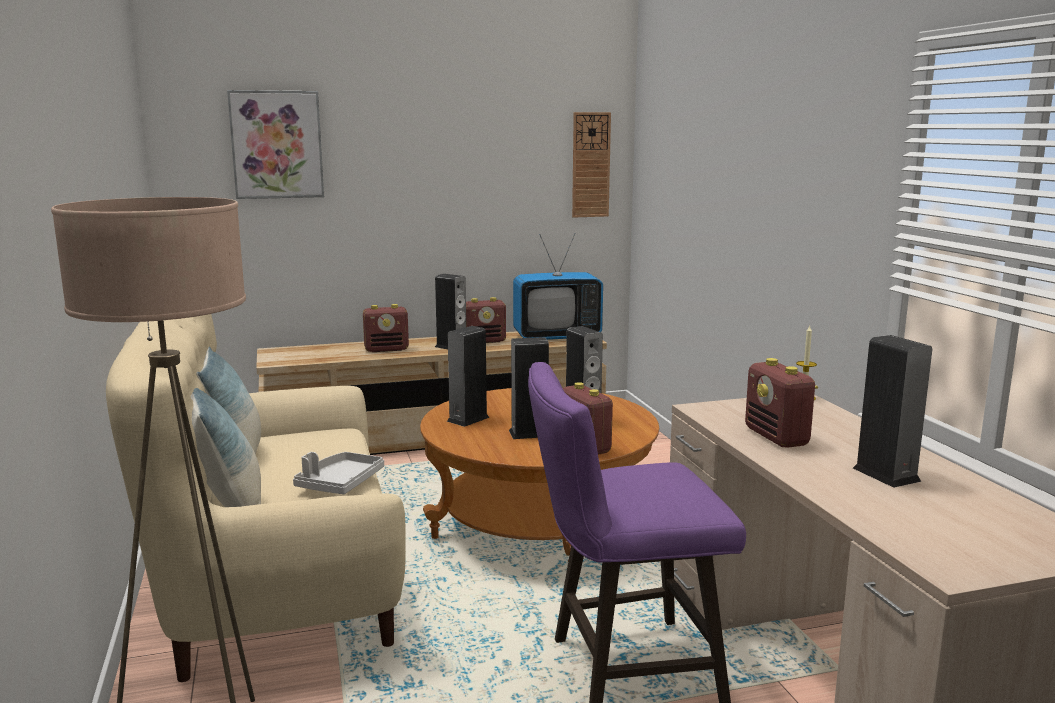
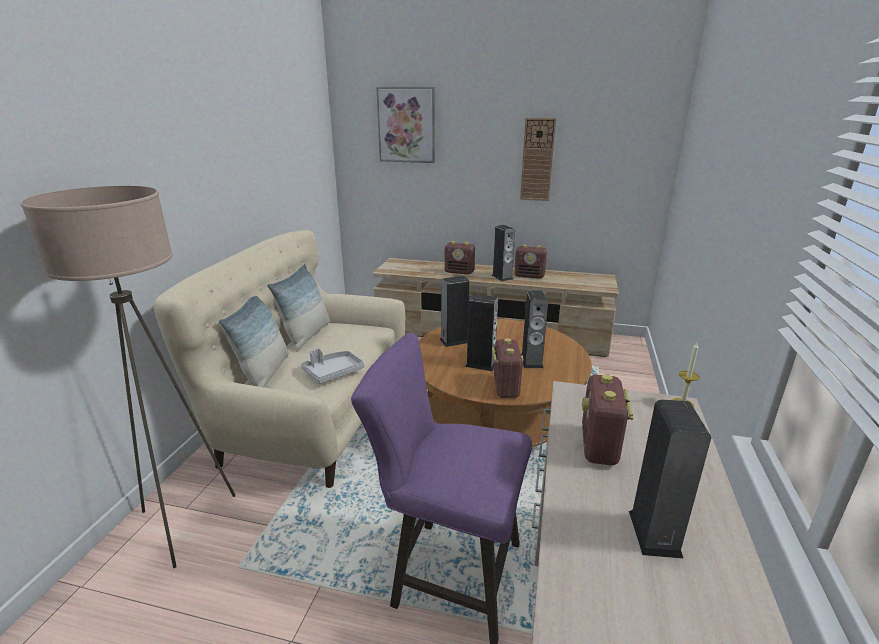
camera: 30 degrees right, 10 degrees up
(557, 336) = (585, 281): television -> none
(590, 165) = (640, 147): wall clock -> wall clock (537, 160)

